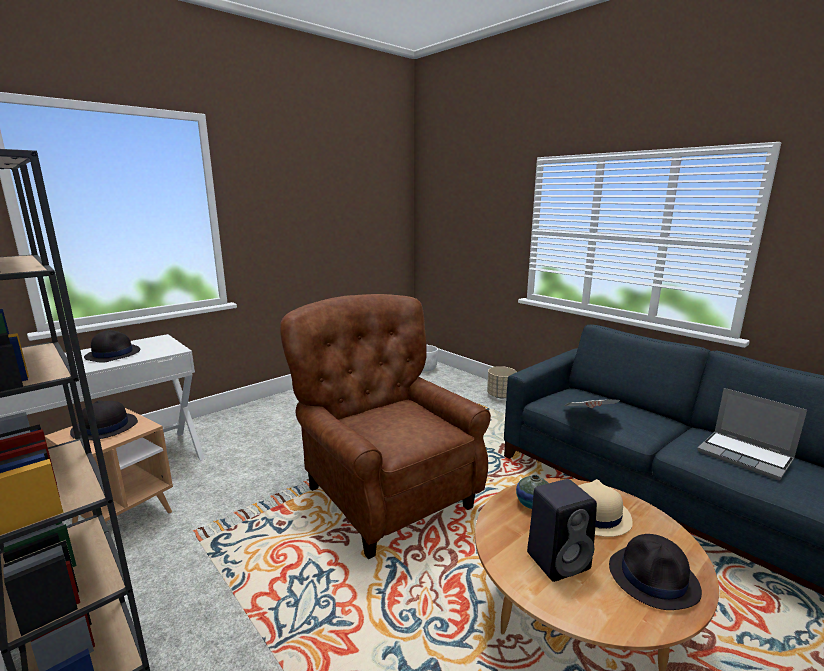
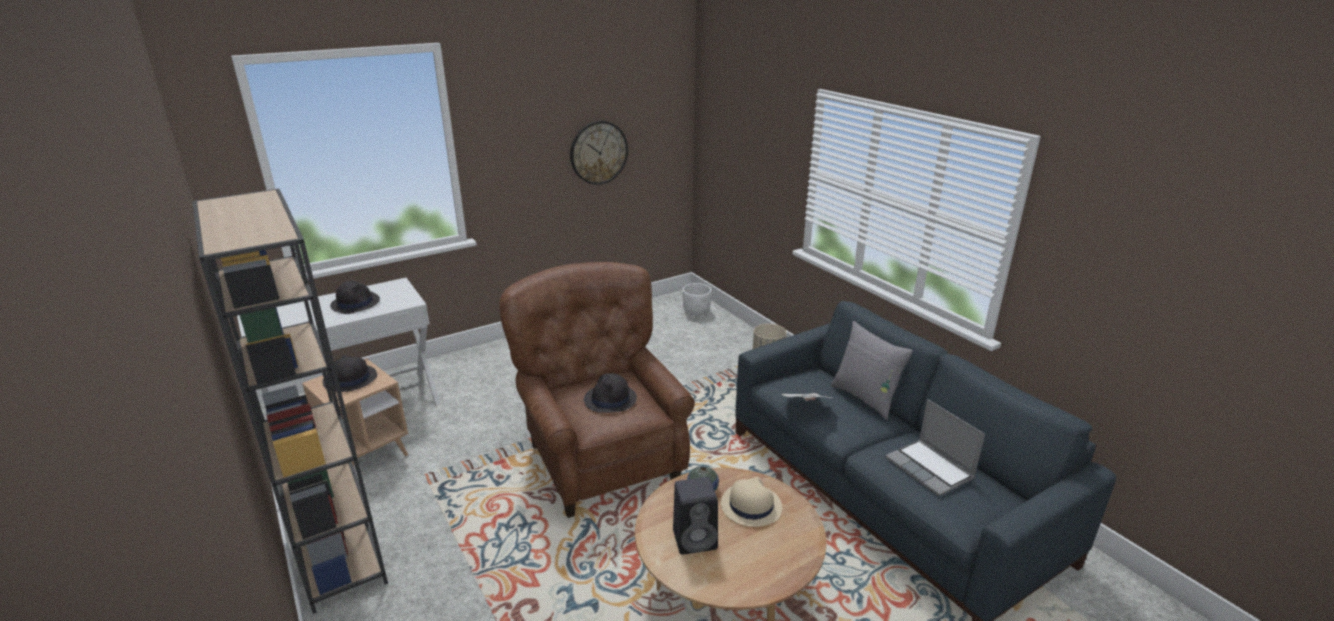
camera: 10 degrees right, 10 degrees up
(342, 232) = (598, 152): none -> wall clock
(632, 406) = (864, 399): none -> grey pillow
(654, 578) = (764, 563): black hat -> black hat (610, 400)

